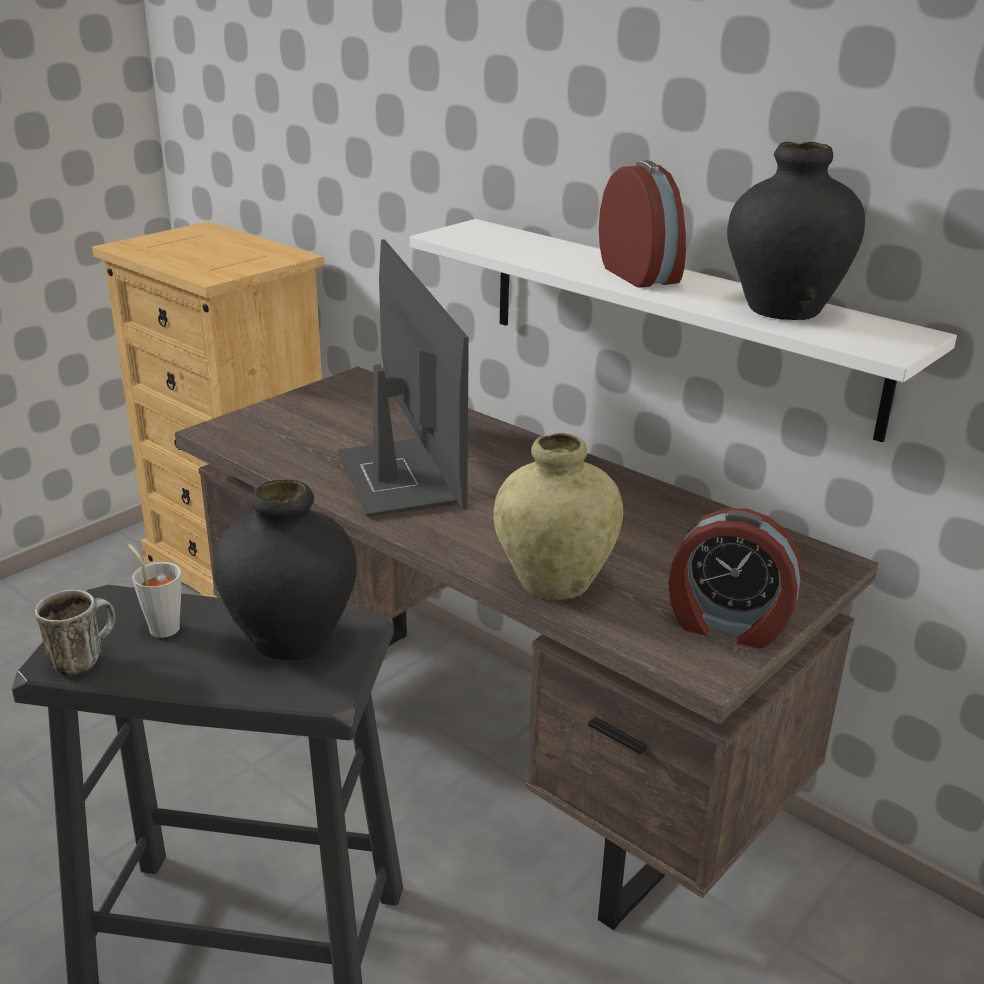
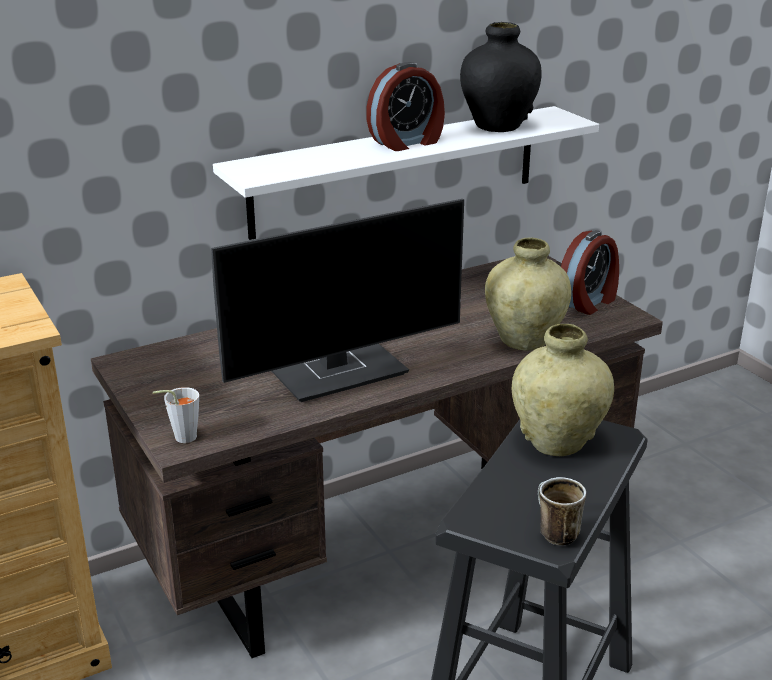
camera: 70 degrees left, 0 degrees up
(161, 625) = (516, 496): grey cup -> grey cup (180, 438)
(291, 641) = (557, 442): black vase -> beige vase
(395, 477) = (340, 371): monitor -> monitor turned 150 degrees clockwise
(641, 275) = (407, 142): alarm clock -> alarm clock turned 150 degrees clockwise

